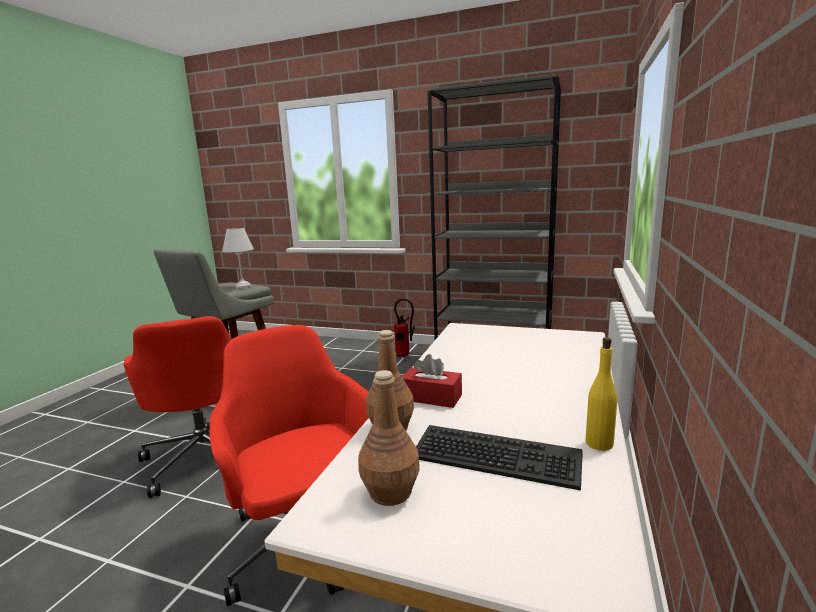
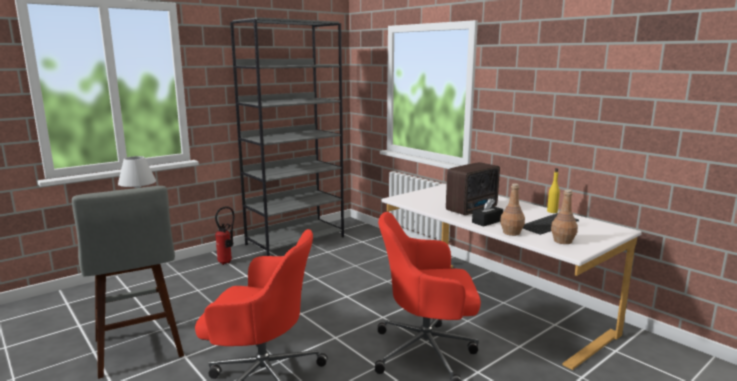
camera: 60 degrees left, 0 degrees up
(431, 397) = (487, 221): red tissue box -> black tissue box
(486, 375) = (473, 209): none -> radio

